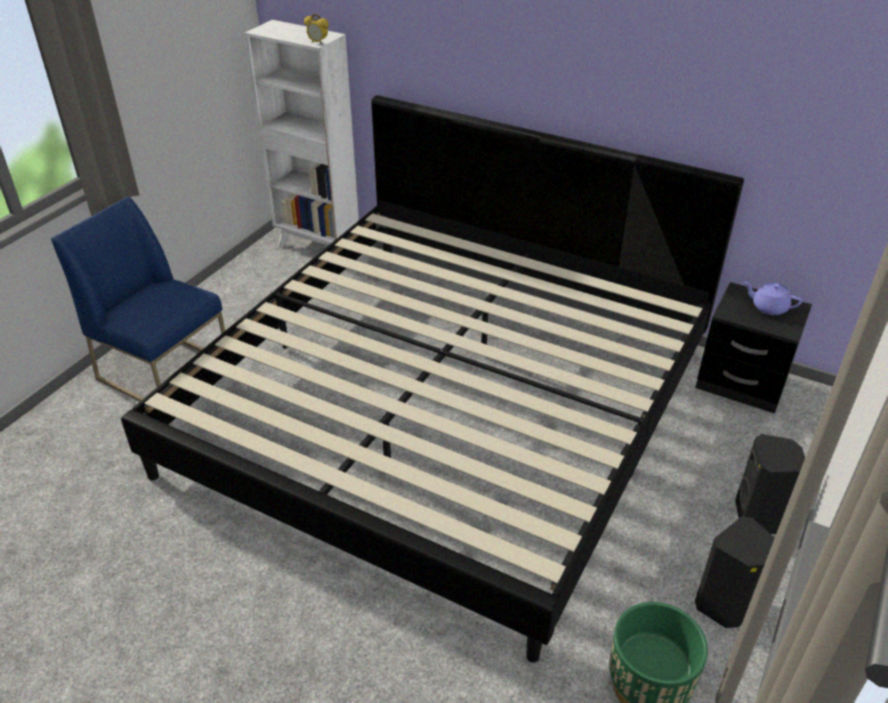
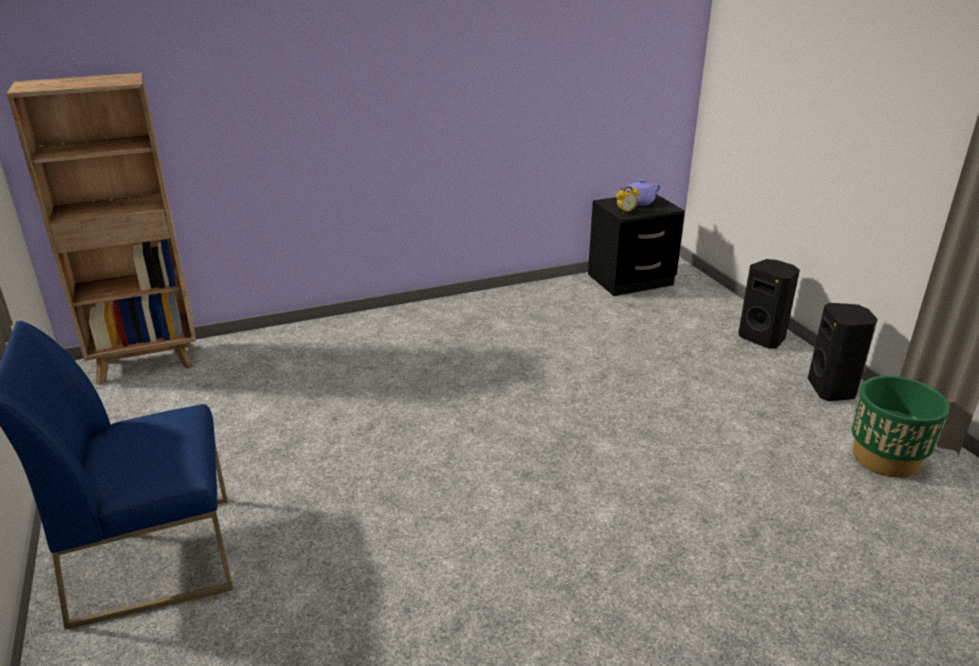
camera: 50 degrees left, 10 degrees down
(318, 43) = (129, 81): alarm clock -> alarm clock (626, 212)
(318, 246) = (148, 363): white bookcase -> brown bookcase
(444, 408) = (489, 404): bed -> none

